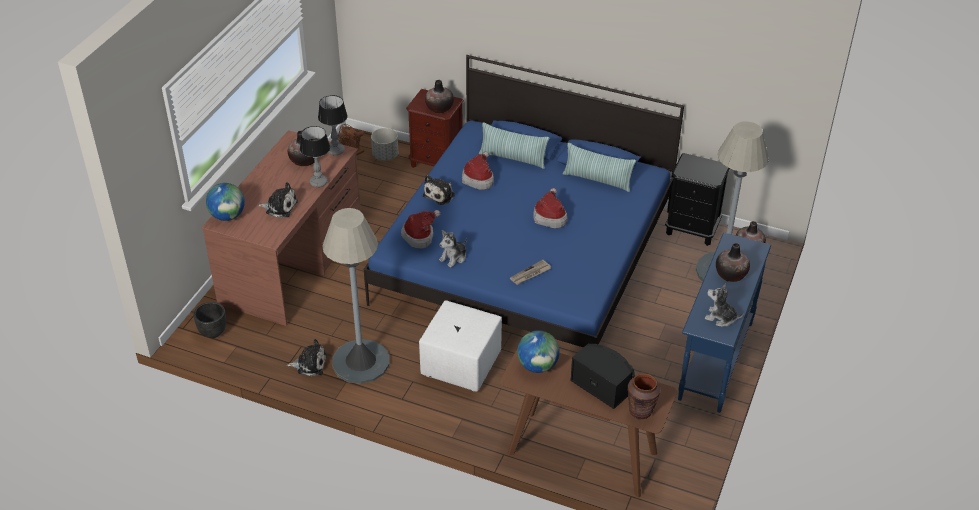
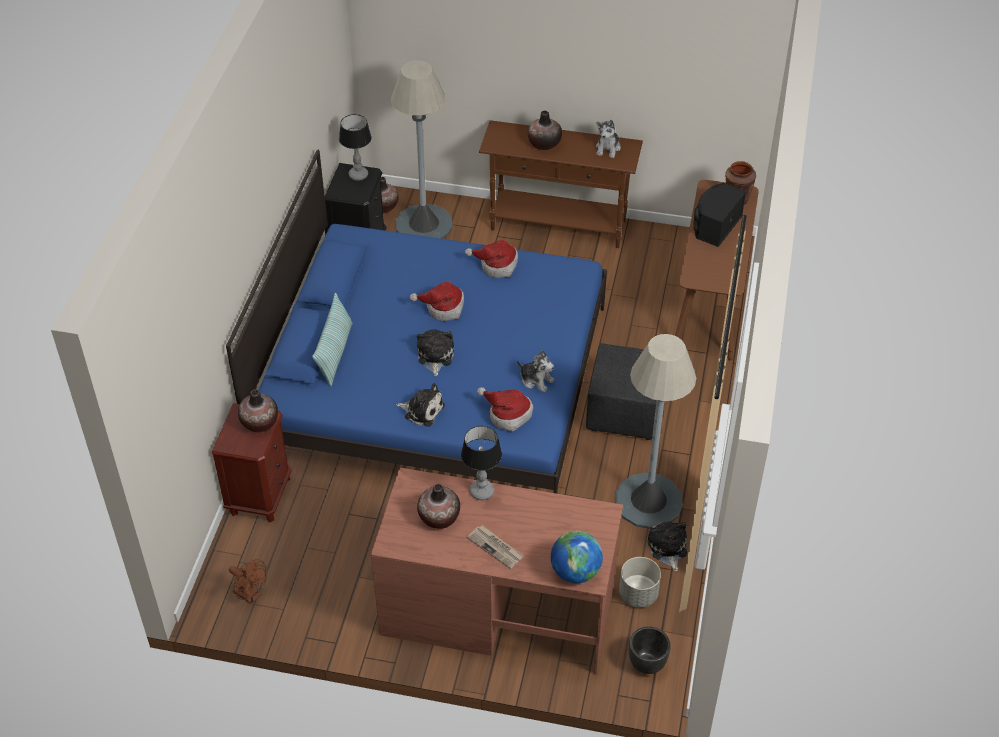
camera: 100 degrees left, 5 degrees up
(280, 207) = (542, 520): plush toy -> plush toy (435, 356)
(336, 151) = (410, 488): table lamp -> table lamp (358, 175)
(385, 155) = (249, 556): grey planter -> grey planter (638, 594)
(462, 365) = (624, 412): white ottoman -> black ottoman
(478, 178) = (383, 379): hat -> hat (496, 265)
(530, 274) = (545, 313): newspaper -> newspaper (496, 547)
(537, 366) = (708, 270): globe -> none
(597, 180) = (365, 276): pillow -> none
(715, 361) = (558, 225): blue console table -> brown console table

